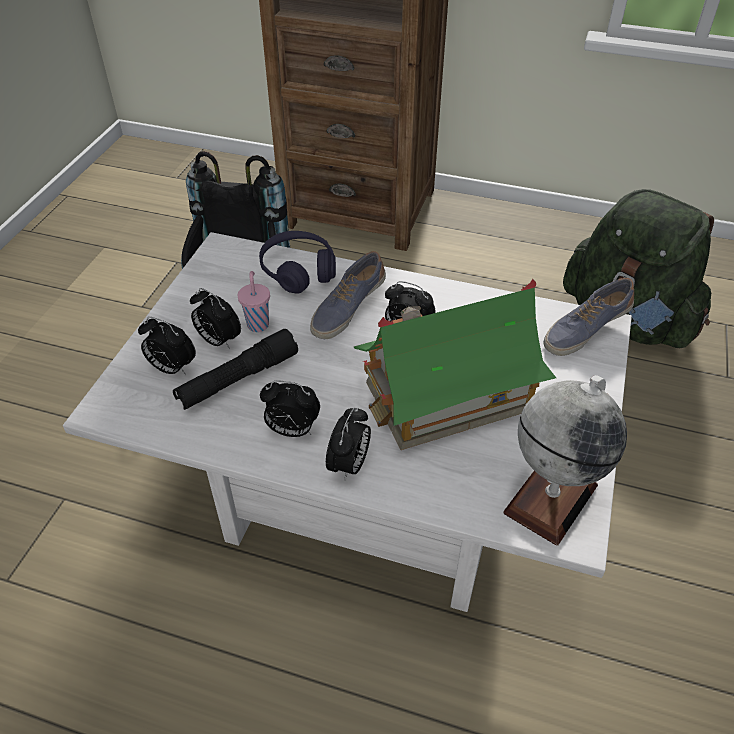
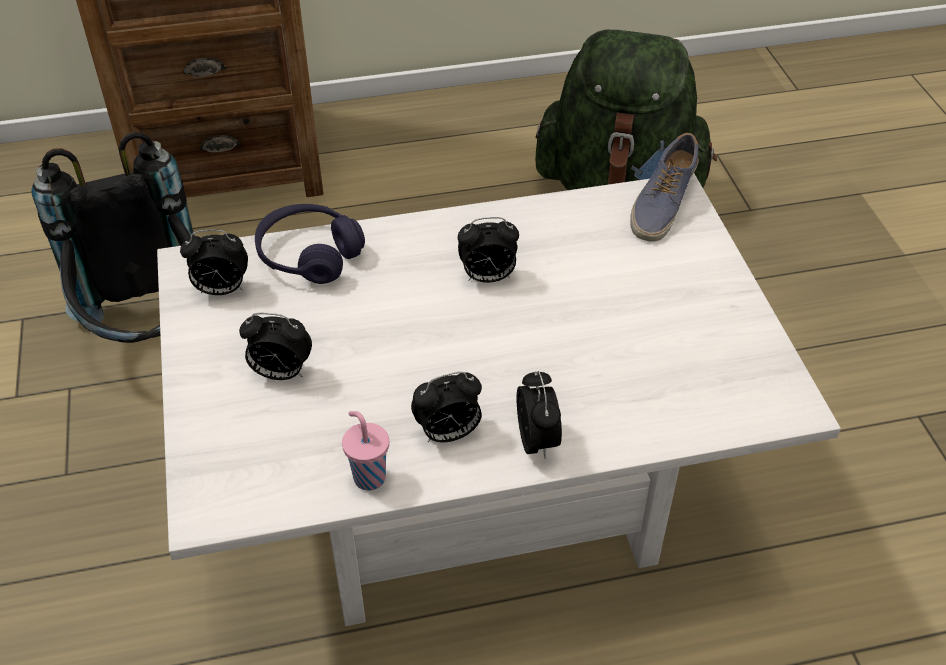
camera: 30 degrees left, 0 degrees up
(172, 368) = (250, 427): alarm clock -> alarm clock (221, 290)
(238, 379) = (341, 406): black flashlight -> none
(258, 324) = (312, 335): pink cup -> pink cup (368, 476)
(347, 308) = (401, 277): shoe -> none
(447, 395) = (580, 327): toy house -> none
(550, 498) = (749, 384): globe -> none

